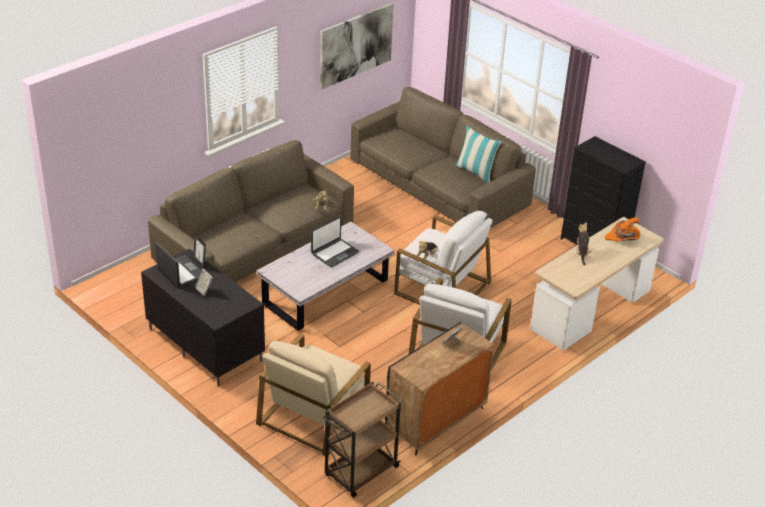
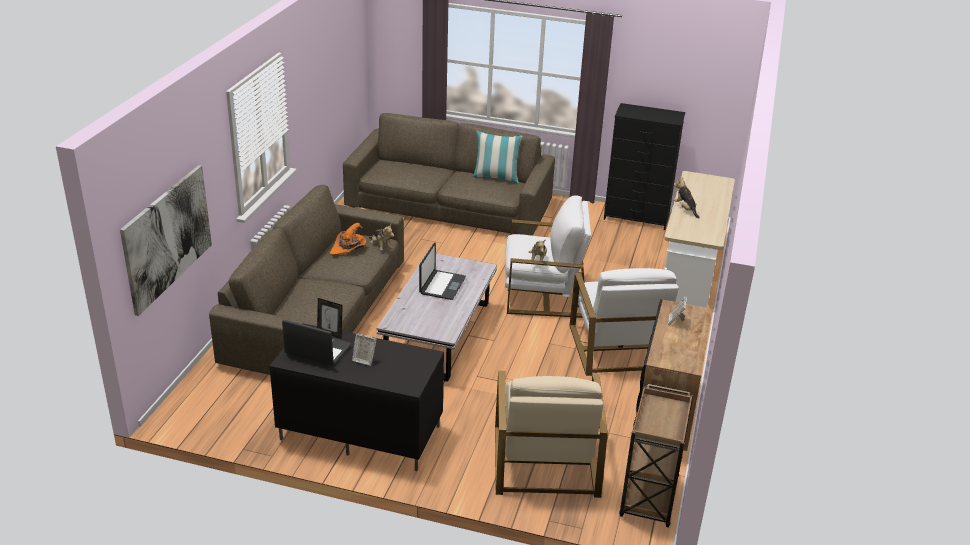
camera: 30 degrees left, 5 degrees down
(356, 45) = (334, 72): picture -> picture (167, 237)
(623, 237) = (702, 187): orange hat -> orange hat (349, 248)

